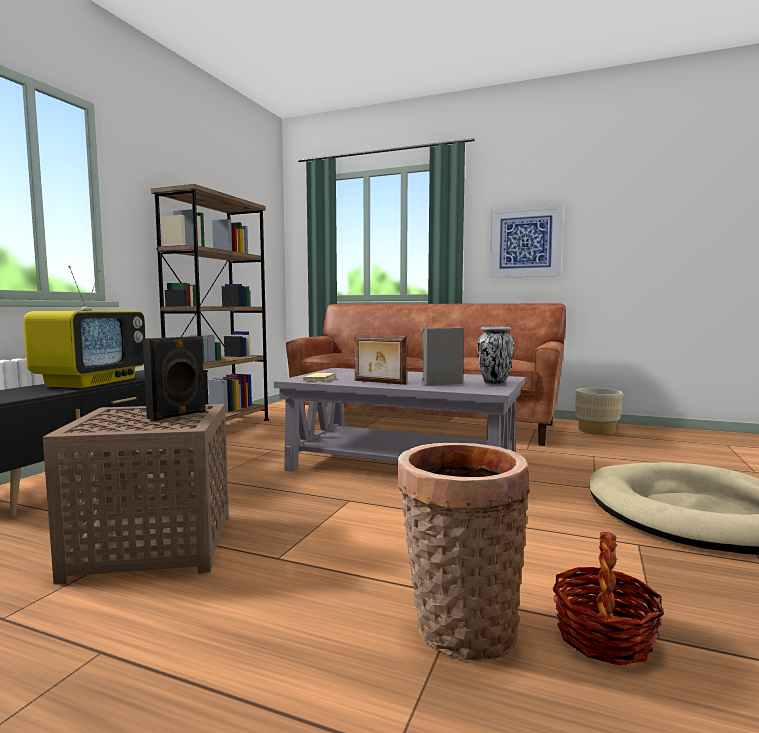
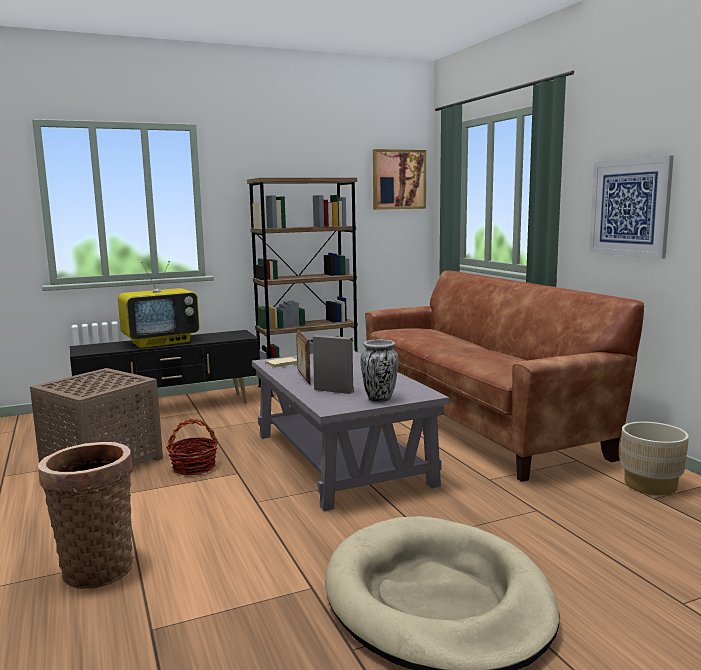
camera: 45 degrees right, 5 degrees up
(178, 415) = (106, 384): black speaker -> none
(264, 221) = (399, 179): none -> picture
(603, 637) = (132, 611): basket -> basket (194, 467)

